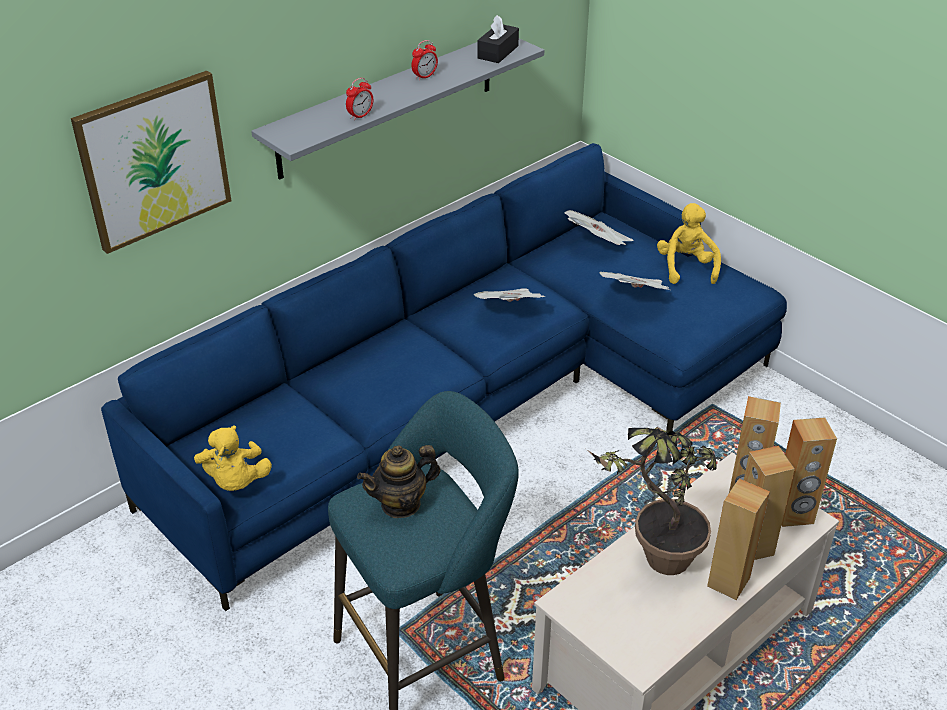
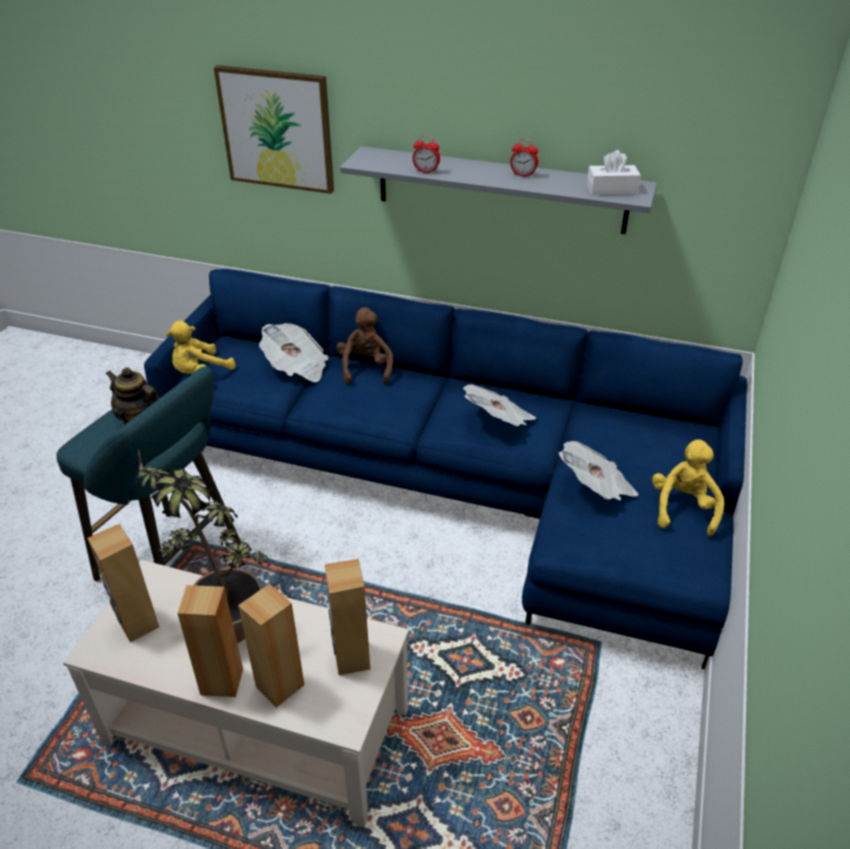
camera: 60 degrees right, 0 degrees up
(352, 359) = (365, 368): none -> brown plush toy
(498, 52) = (611, 189): black tissue box -> white tissue box
(598, 244) = (652, 438): newspaper -> newspaper (296, 367)
(686, 267) = (683, 508): yellow plush toy -> yellow plush toy turned 45 degrees counterclockwise
(793, 515) = (344, 707): brown speaker -> brown speaker (137, 623)

